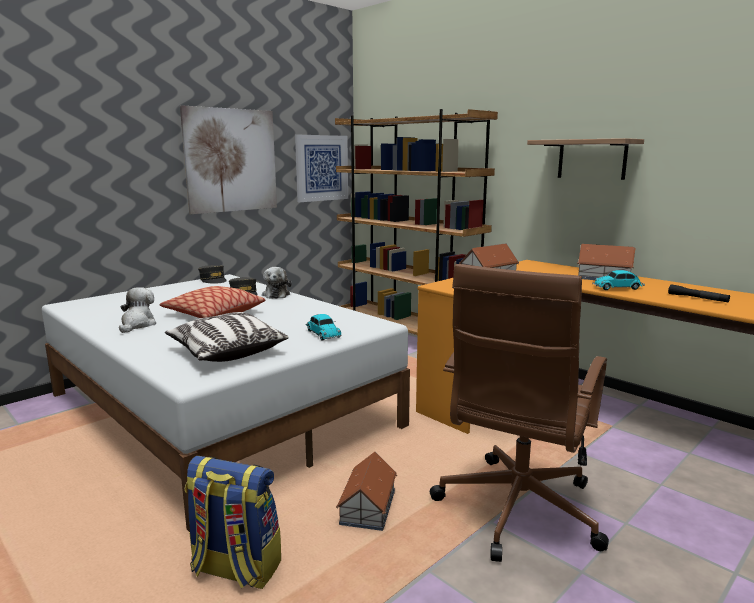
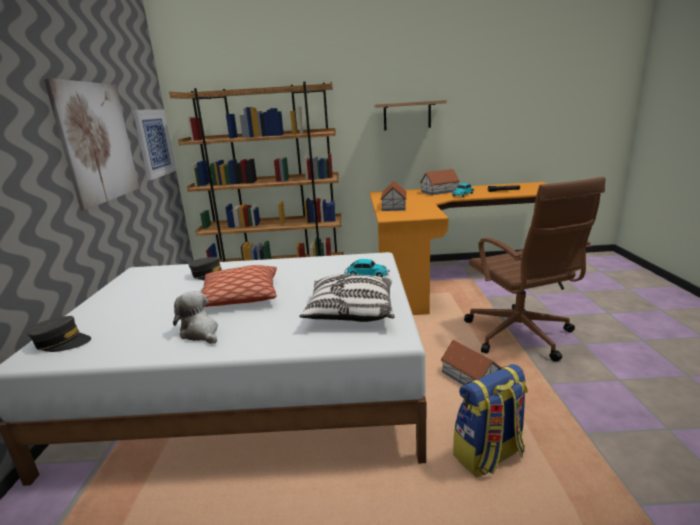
camera: 45 degrees left, 5 degrees up
(213, 280) = (133, 276): grey cap -> grey cap (62, 342)
(276, 294) = (238, 266): plush toy -> none

